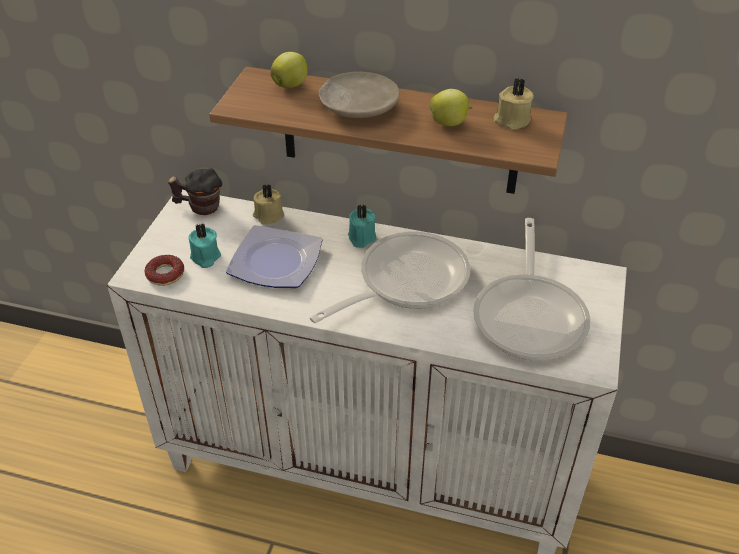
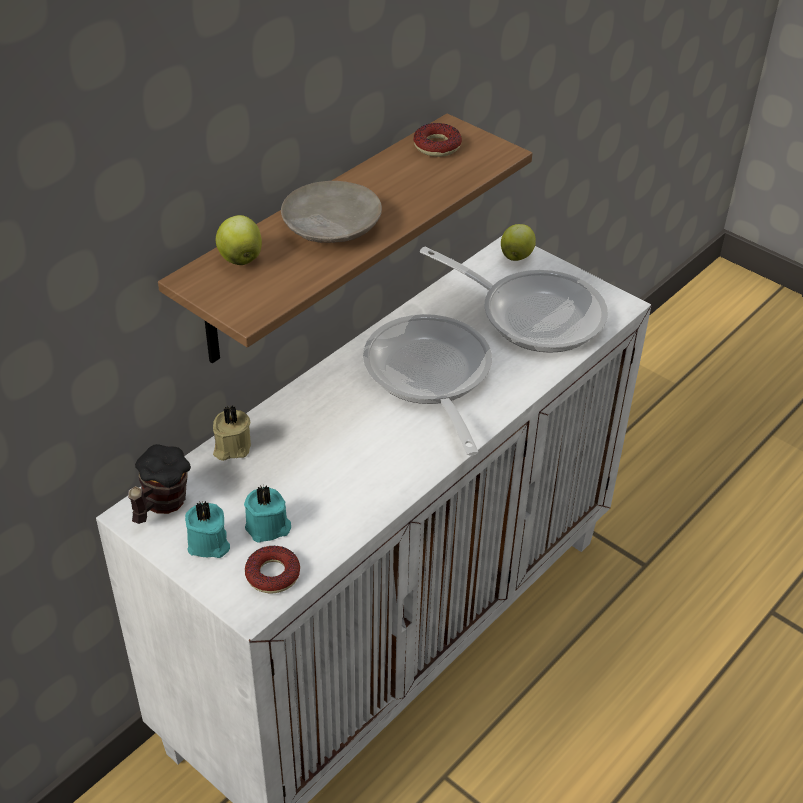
camera: 65 degrees left, 0 degrees up
(276, 263) = (327, 467): plate -> none
(361, 238) = (334, 384): turquoise candle -> turquoise candle (208, 544)
(449, 123) = (412, 182): apple -> apple (516, 256)
(511, 120) = (437, 146): beige candle -> donut

